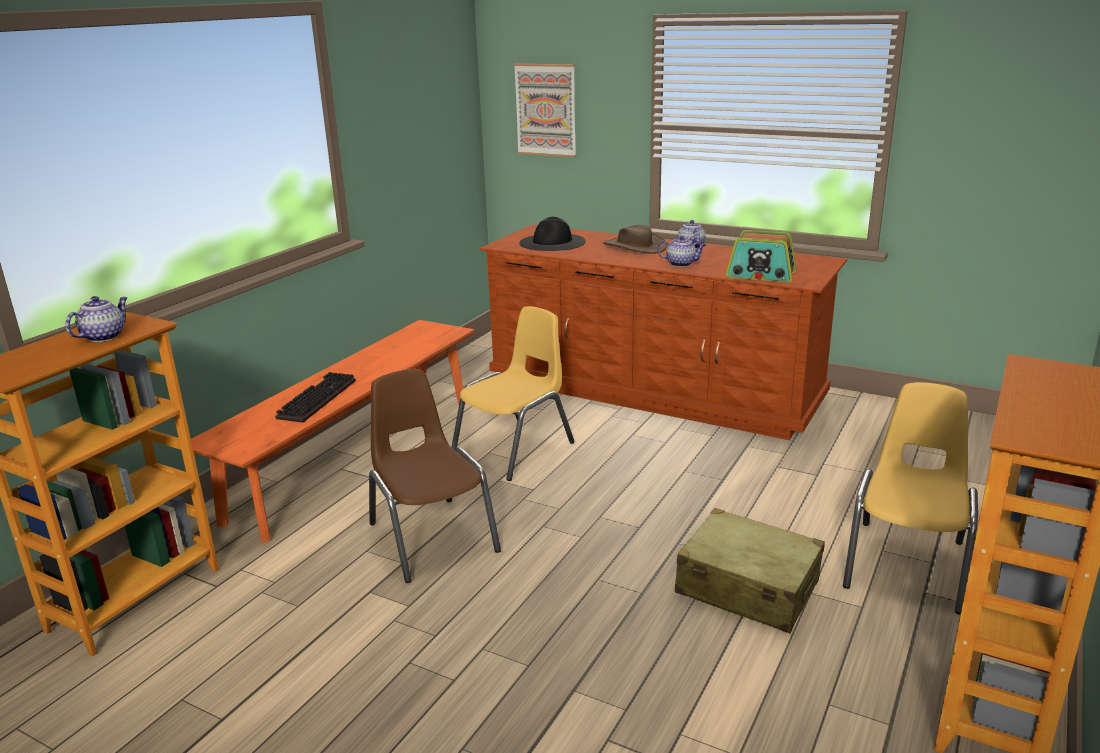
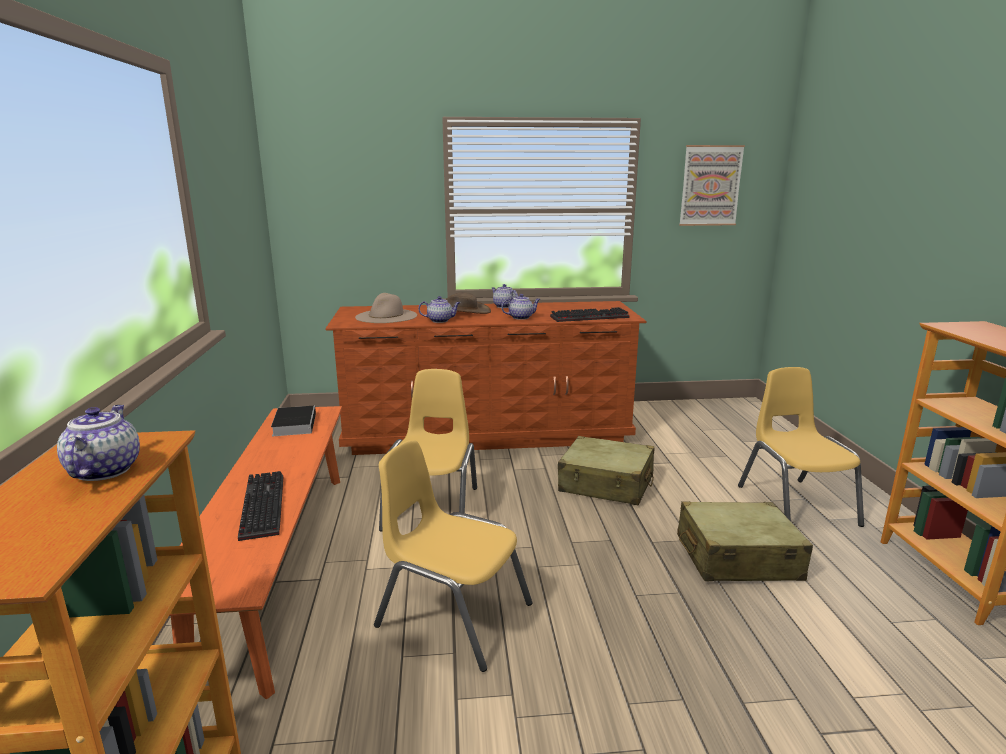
camera: 35 degrees left, 5 degrees down
(417, 337) = (294, 424): none -> book
(432, 537) = (453, 615): brown chair -> yellow chair
(546, 110) = (340, 202): picture -> picture (710, 185)
(552, 242) = (386, 316): black hat -> beige hat
(593, 255) = (440, 320): none -> teapot
(708, 476) = (606, 484): none -> beige suitcase
(760, 275) = (590, 317): radio -> keyboard

